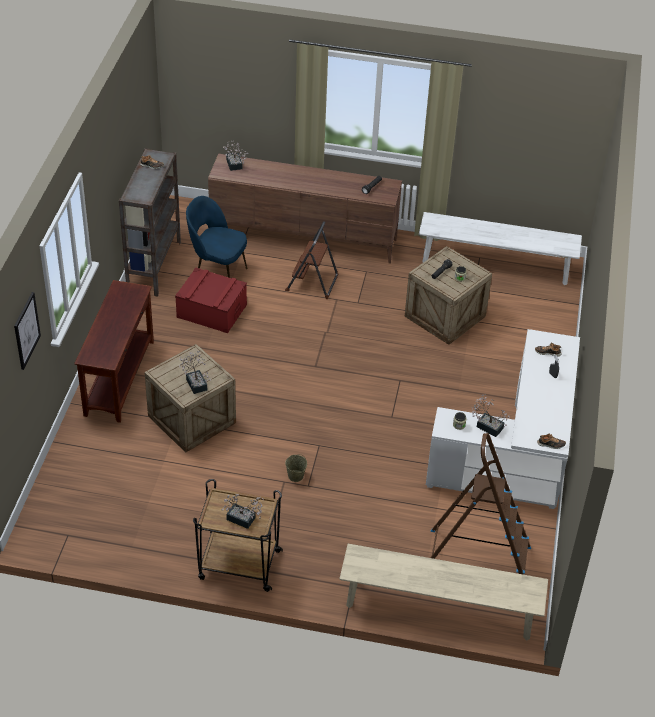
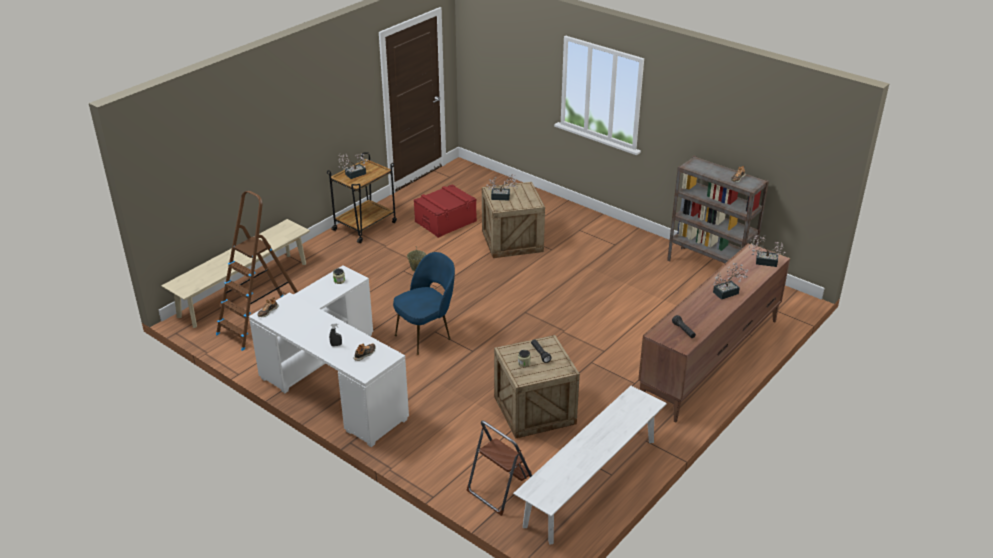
camera: 120 degrees right, 10 degrees down
(26, 330) = (526, 65): picture -> none
(119, 378) = (580, 223): brown console table -> none
(211, 311) = (631, 280): red storage box -> red storage box (445, 221)
(217, 273) = (682, 296): blue chair -> blue chair (426, 336)
(314, 283) = (636, 345): brown step ladder -> brown step ladder (500, 490)
(487, 426) = (324, 294): potted plant -> potted plant (728, 292)

